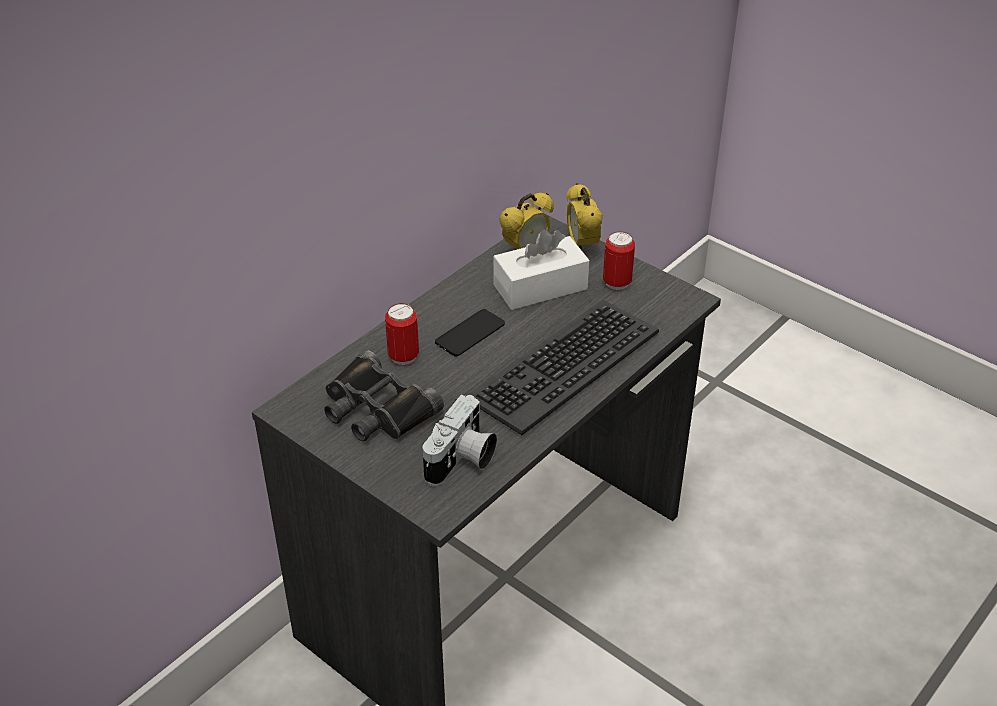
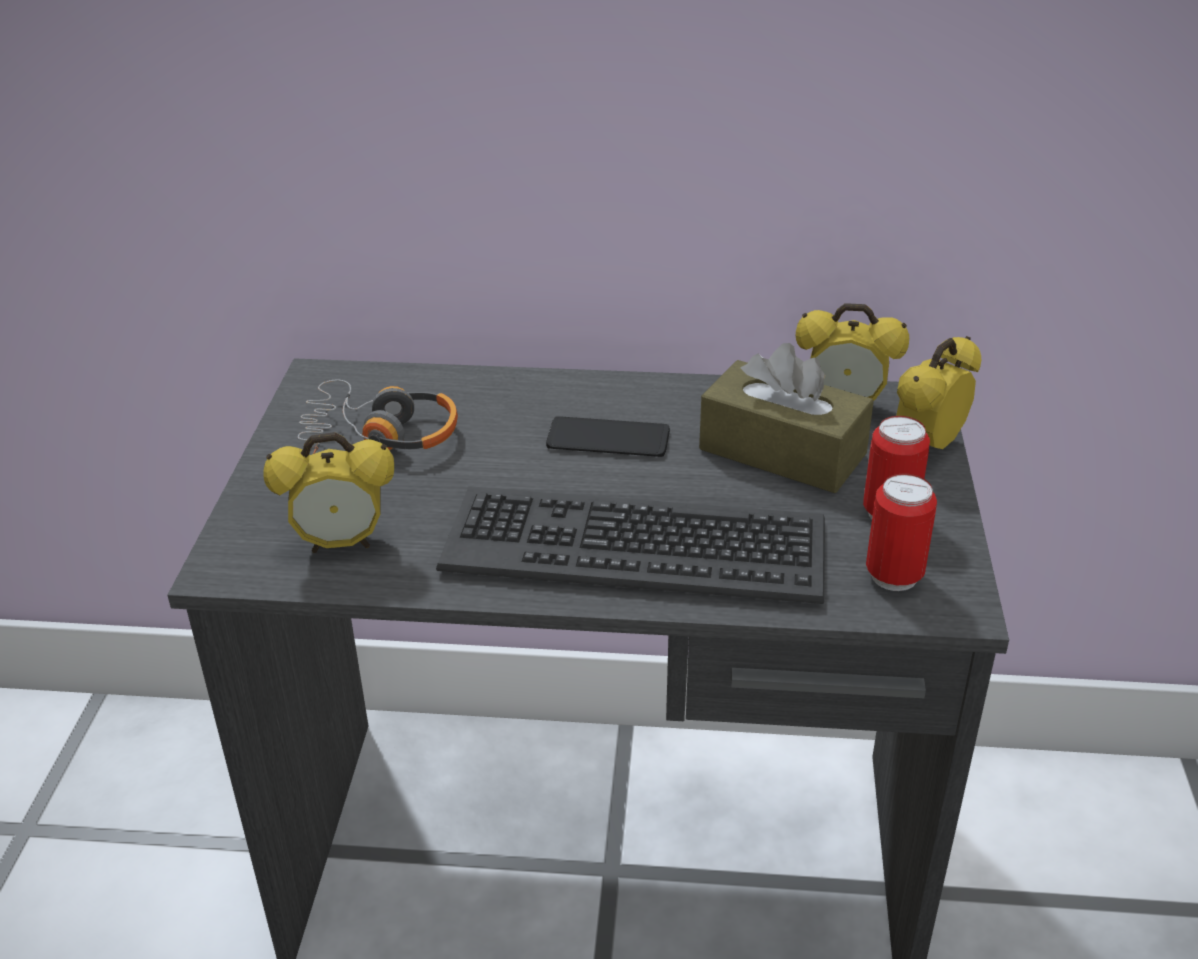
camera: 55 degrees right, 5 degrees down
(376, 409) = (380, 435): black binoculars -> headphones
(403, 356) = (501, 410): can -> can (894, 576)
(462, 460) = (341, 544): camera -> alarm clock
(540, 287) = (782, 451): white tissue box -> brown tissue box

